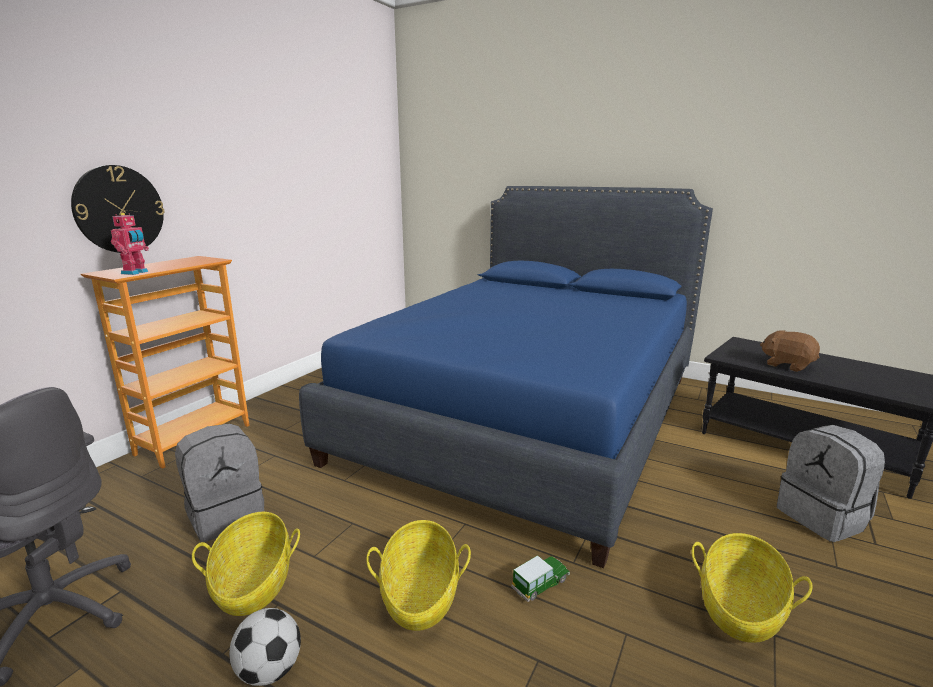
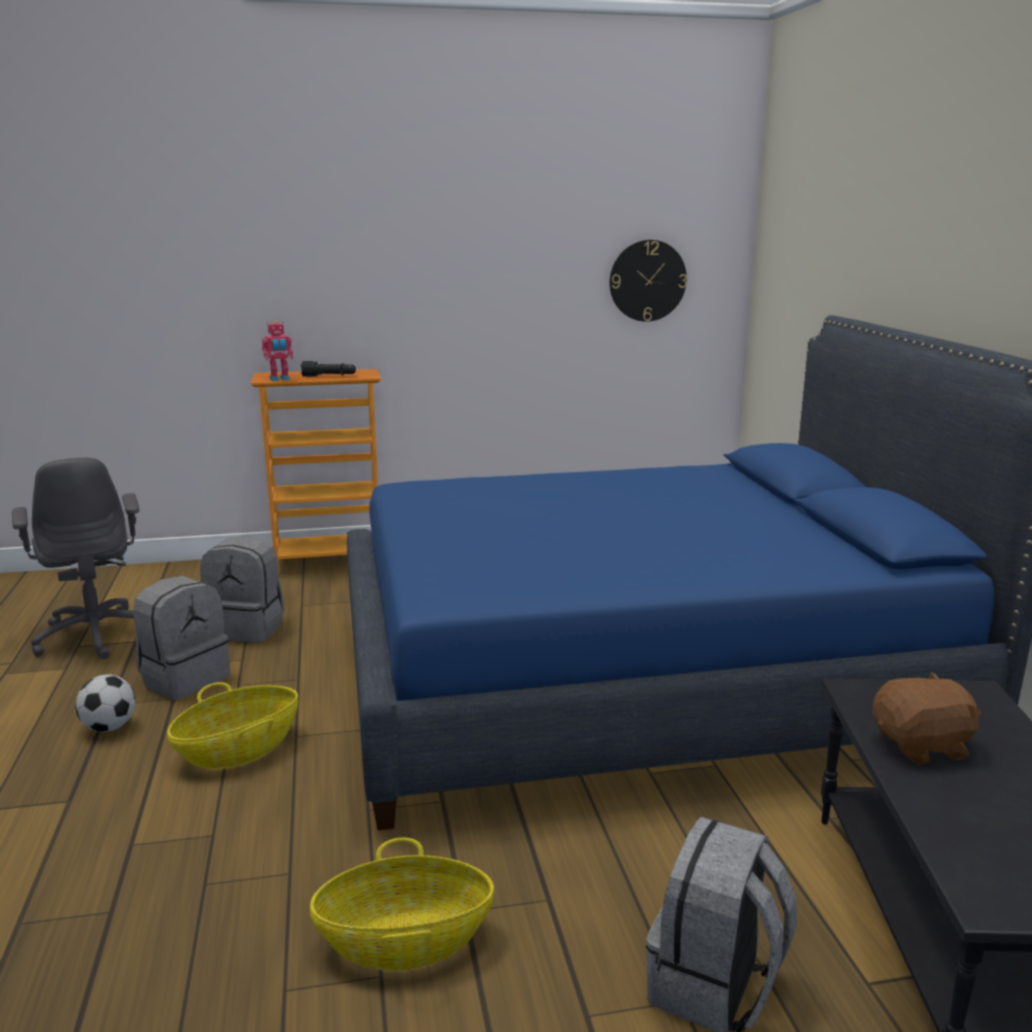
camera: 50 degrees right, 0 degrees up
(119, 209) = (302, 315): wall clock -> wall clock (647, 280)
(178, 264) = (329, 376): none -> black flashlight
(254, 583) = (185, 678): basket -> grey backpack
(540, 583) = (314, 802): toy car -> none
(787, 365) = (922, 746): brown plush toy -> brown plush toy turned 75 degrees clockwise

